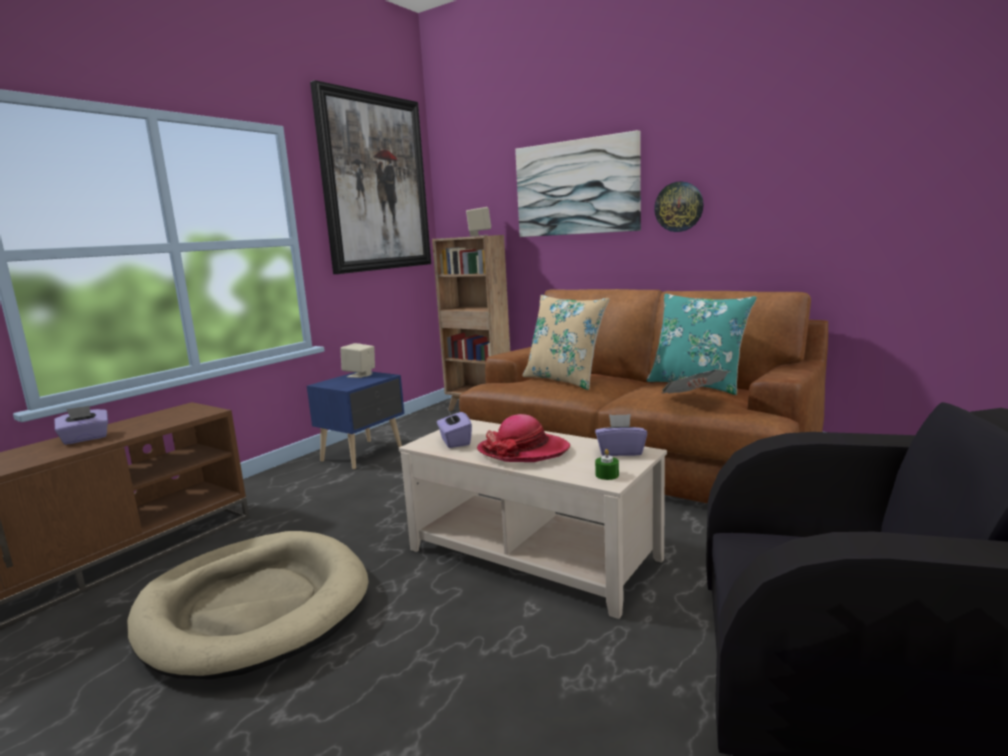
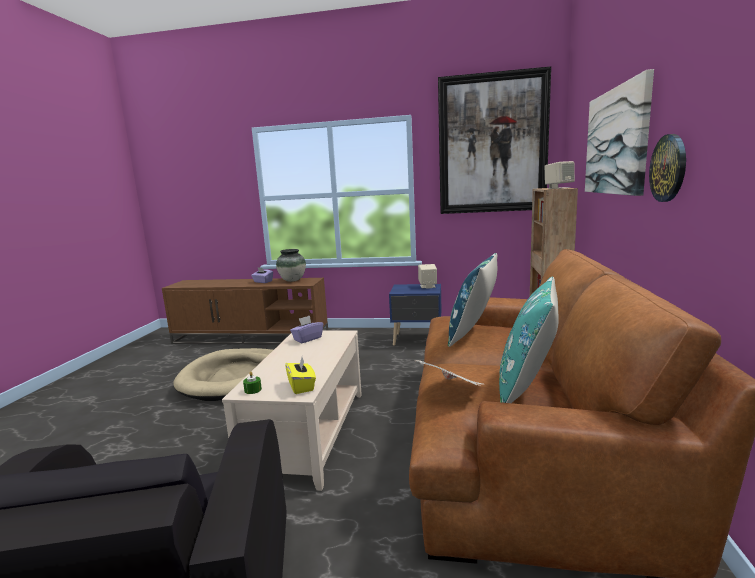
camera: 65 degrees right, 0 degrees up
(149, 419) = (292, 280): none -> vase
(523, 451) = (295, 358): hat -> none
(564, 380) = (473, 334): beige pillow -> blue pillow
(620, 451) = (301, 386): purple tissue box -> yellow tissue box

